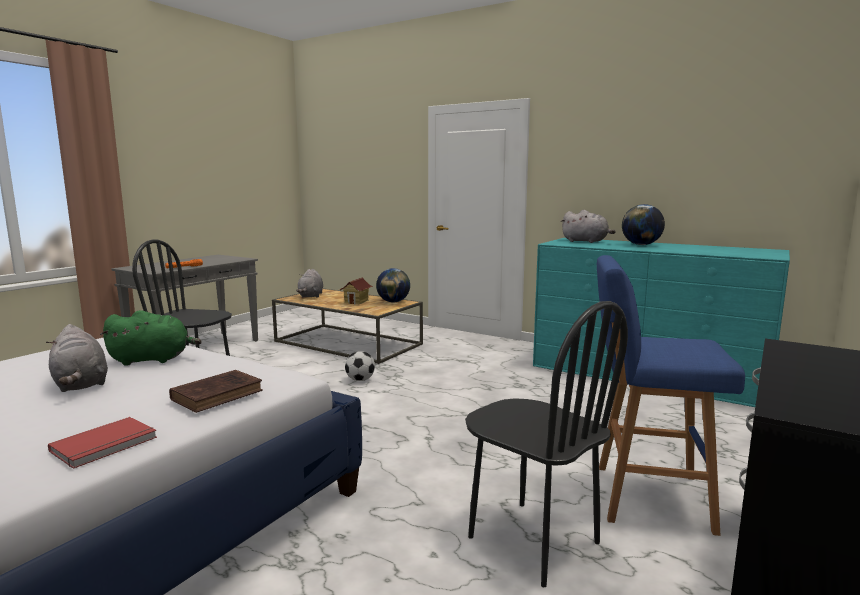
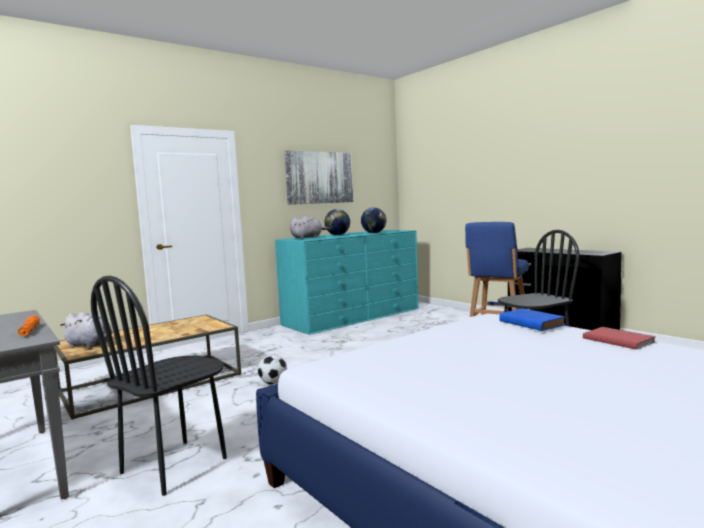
camera: 70 degrees left, 5 degrees down
(80, 384) = (491, 361): grey plush toy -> none
(153, 360) = (426, 347): green plush toy -> none
(219, 394) = (530, 323): brown book -> blue book
(356, 302) = (163, 330): toy house -> none
(393, 302) = (190, 321): globe -> globe (374, 233)
(655, 153) = (319, 177): none -> picture

